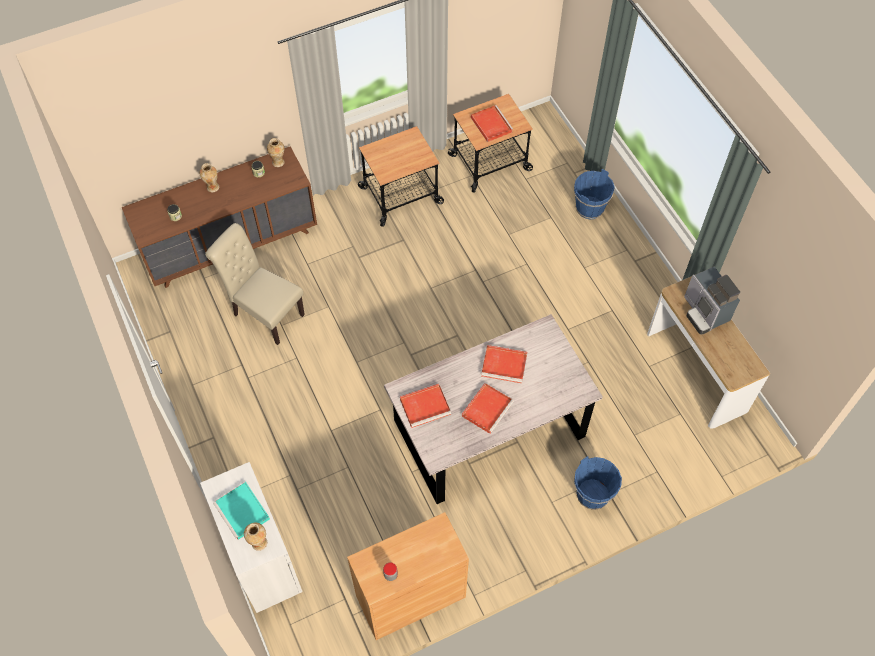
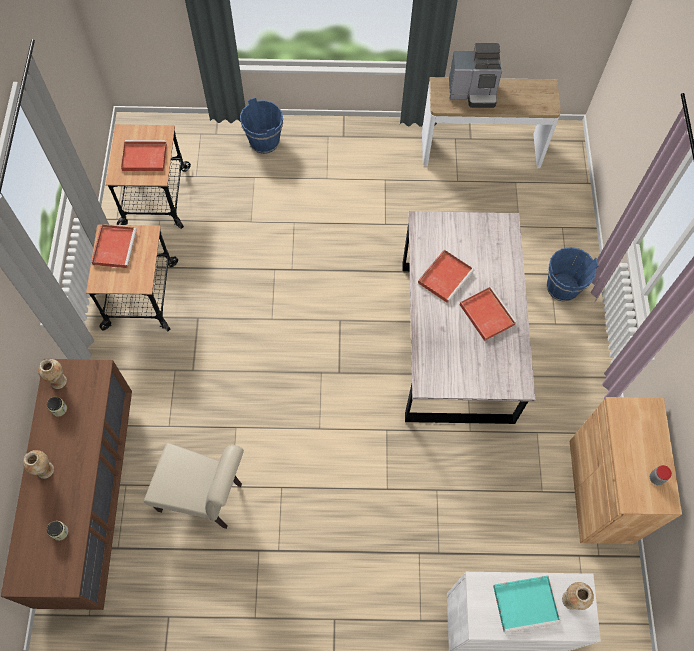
camera: 65 degrees left, 5 degrees up
(264, 313) = (206, 498): beige chair -> beige chair turned 135 degrees counterclockwise
(426, 406) = (457, 368): red tray -> red tray (114, 246)

